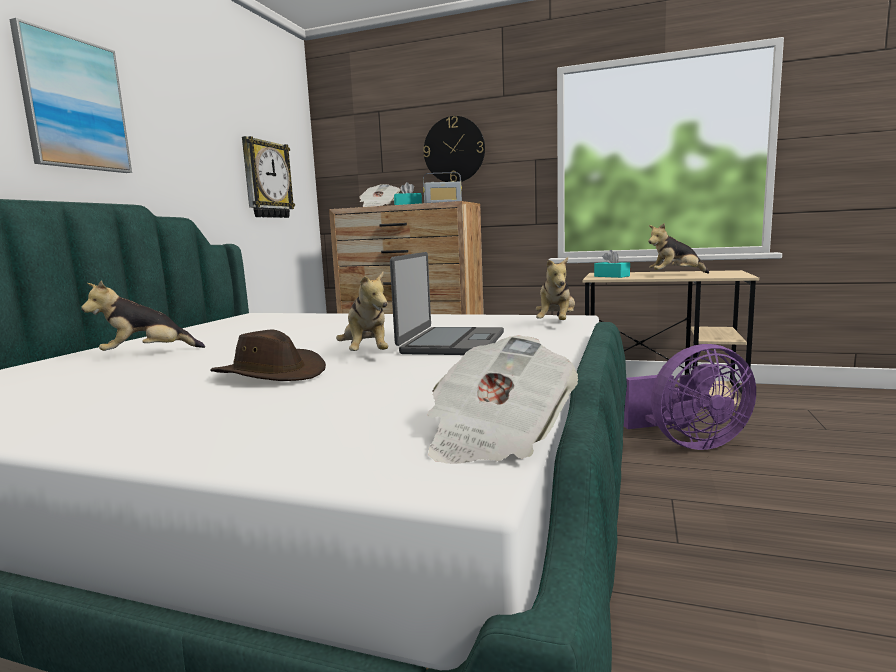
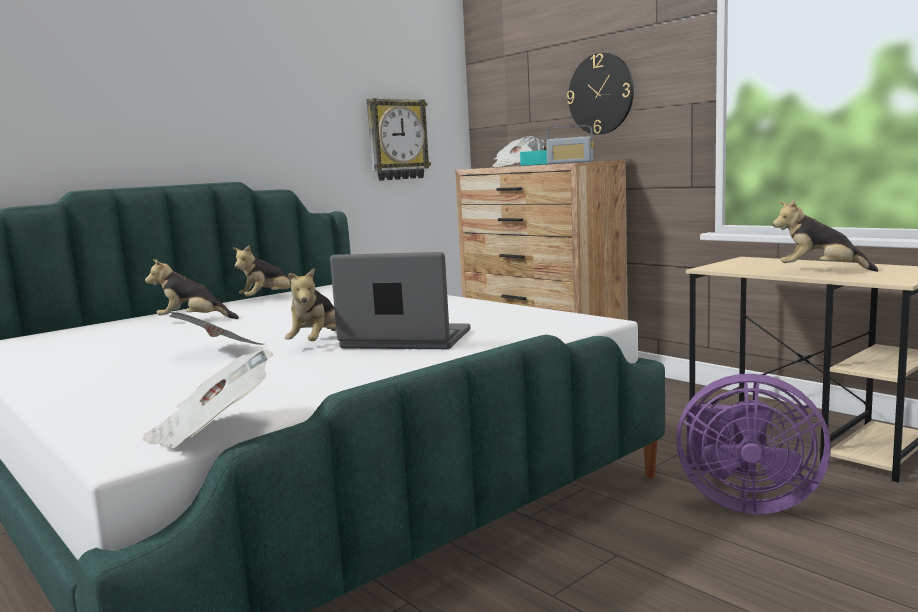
camera: 30 degrees right, 0 degrees up
(73, 104) = (188, 99): picture -> none
(271, 374) = (220, 352): brown hat -> newspaper
(451, 343) = (406, 340): laptop -> laptop turned 120 degrees counterclockwise
(556, 324) = (557, 328): plush toy -> plush toy (268, 299)
(611, 276) = (736, 266): turquoise tissue box -> none

